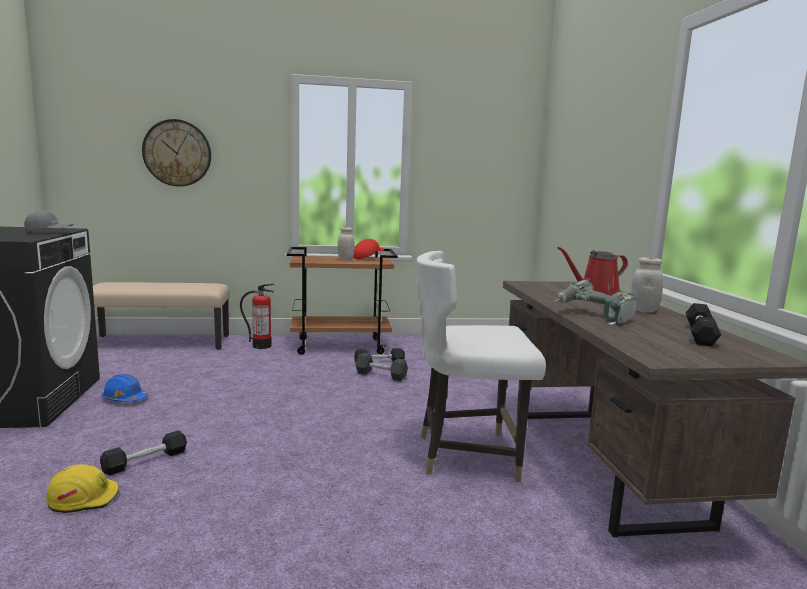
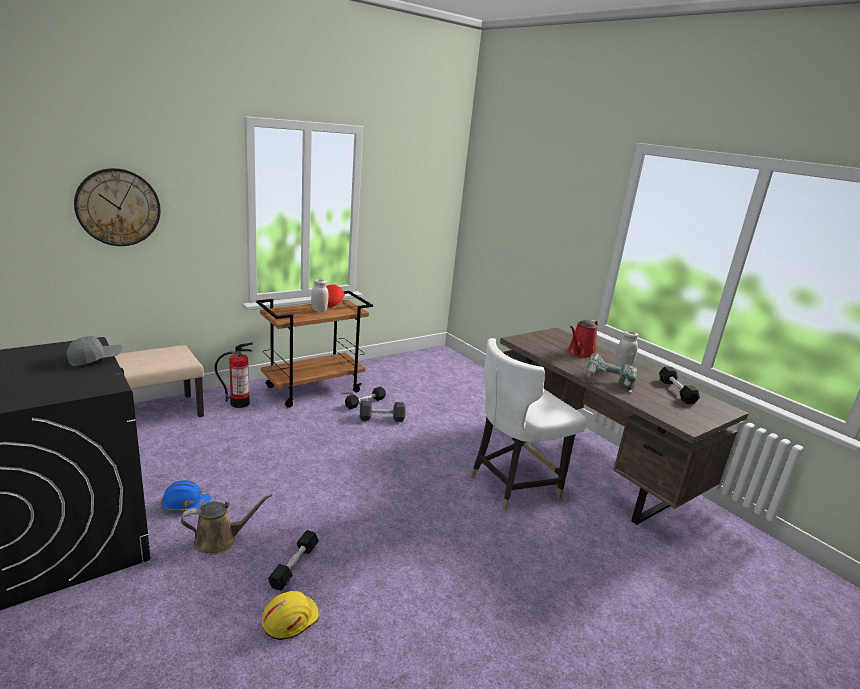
camera: 30 degrees left, 10 degrees up
(114, 427) = (220, 540): none -> brown watering can

